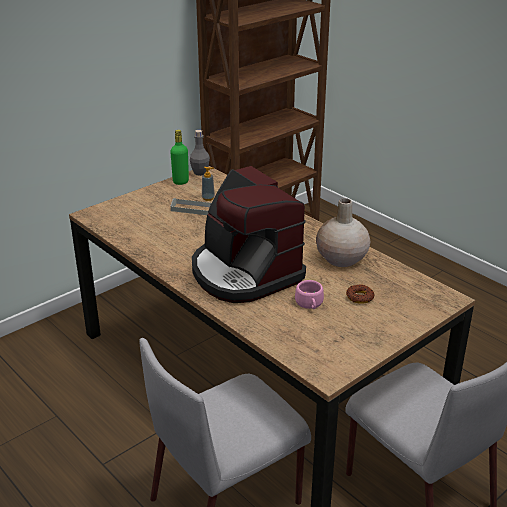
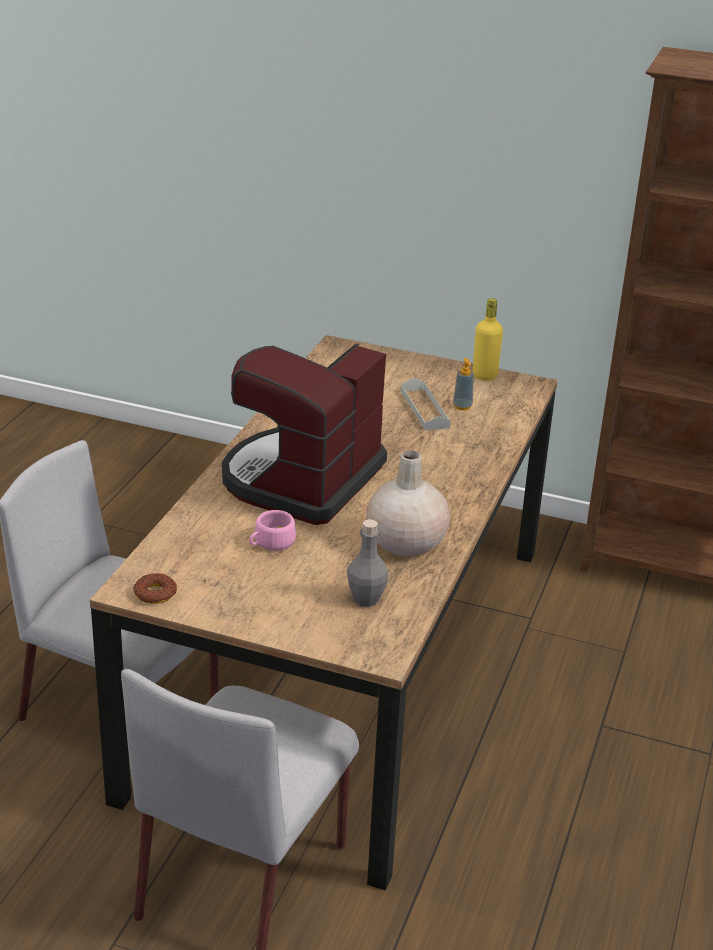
camera: 60 degrees right, 0 degrees up
(180, 181) = (484, 376): green bottle -> yellow bottle
(200, 172) = (526, 381): grey bottle -> grey bottle (366, 599)
(360, 297) = (319, 578): donut -> donut (155, 593)

